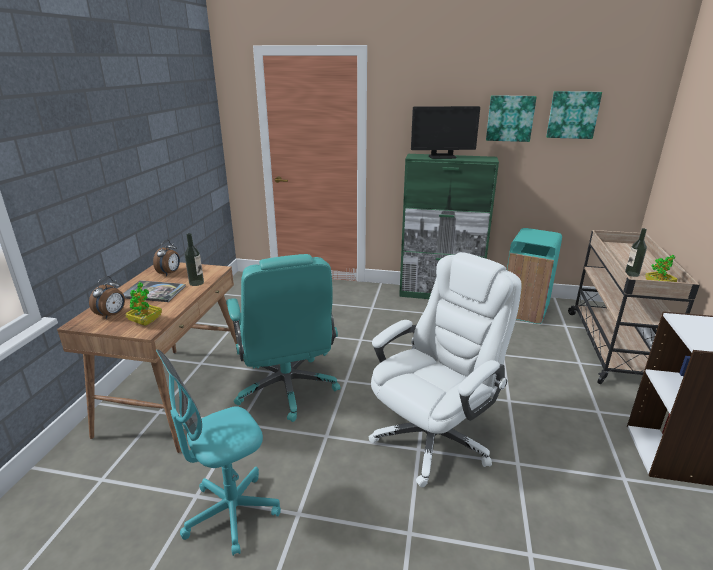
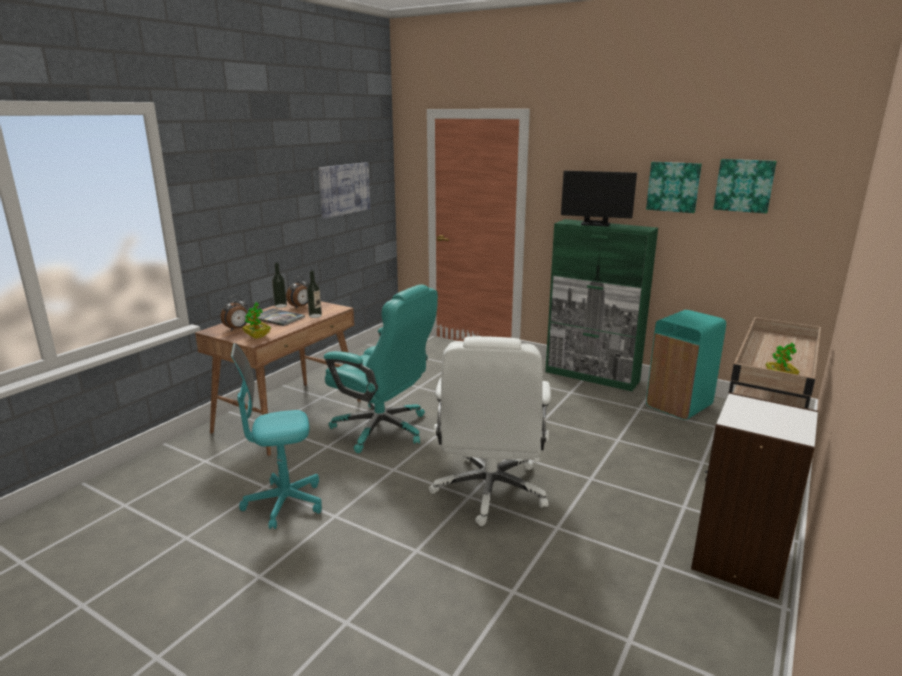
camera: 20 degrees right, 5 degrees down
(179, 135) = (344, 189): none -> picture
(287, 389) = (383, 429): turquoise office chair -> turquoise office chair turned 60 degrees counterclockwise
(433, 438) = (490, 491): white office chair -> white office chair turned 120 degrees clockwise
(631, 274) = (761, 364): bottle -> bottle (280, 306)

